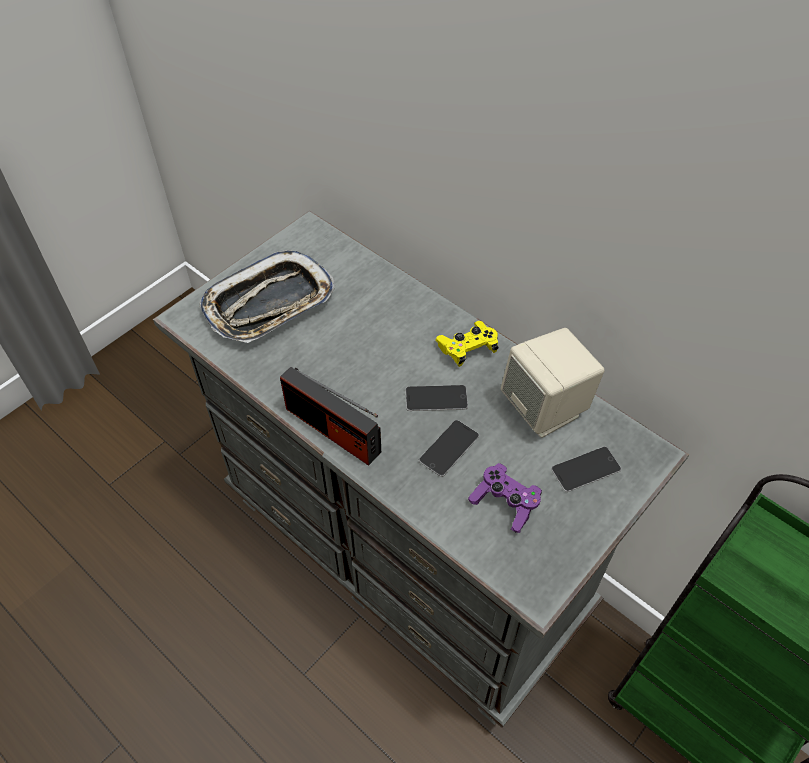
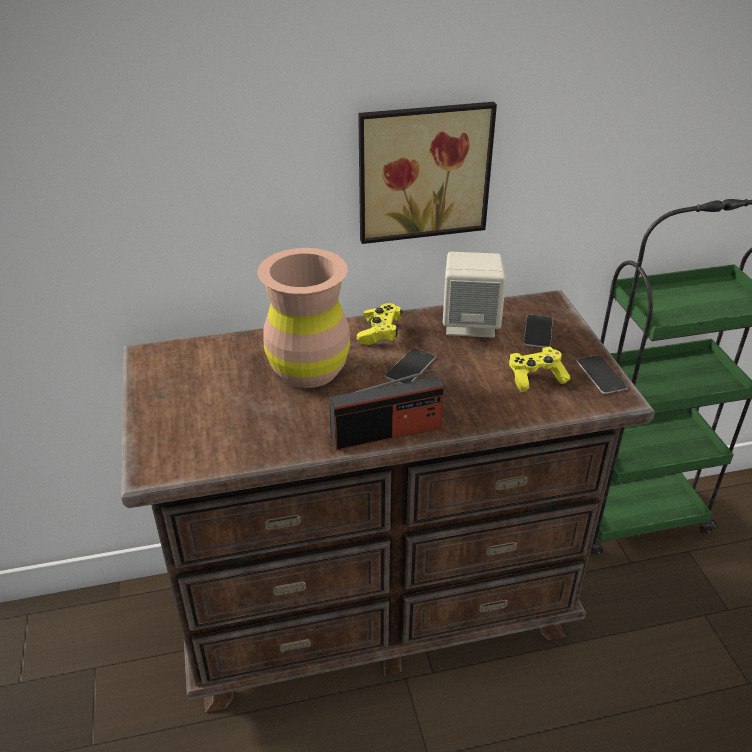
camera: 55 degrees left, 15 degrees down
(269, 304) = (204, 412): tray -> none
(372, 333) = (308, 369): none -> brown vase
(405, 555) = (376, 611): grey dresser -> brown dresser
(449, 448) = (463, 381): phone -> phone (601, 374)
(505, 503) = (536, 377): purple game controller -> yellow game controller
(571, 231) = (422, 170): none -> picture

